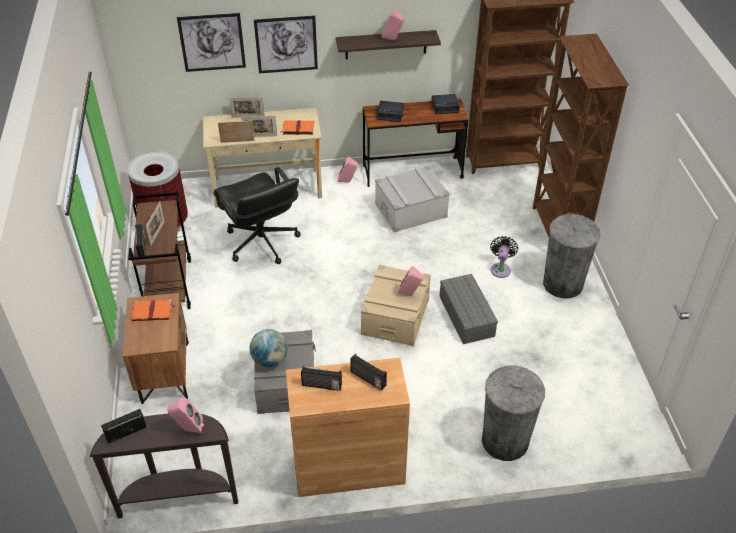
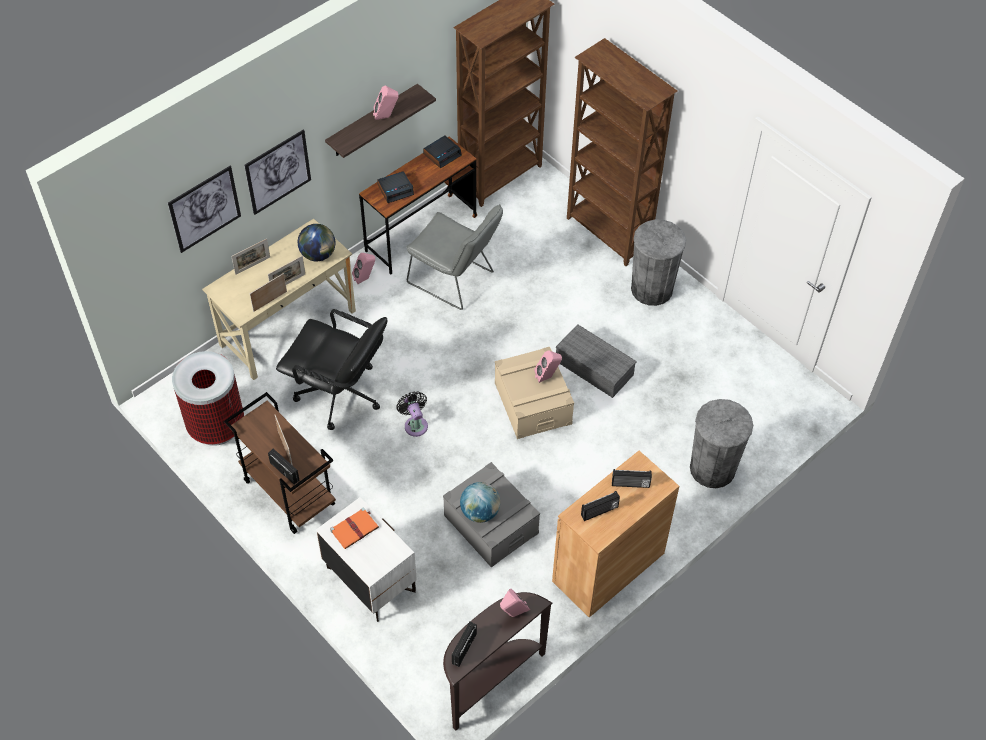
camera: 35 degrees left, 10 degrees up
(164, 372) = (370, 580): brown nightstand -> white nightstand
(297, 128) = (318, 254): orange book -> globe
(411, 210) = (455, 280): grey storage box -> grey chair
(501, 269) = (587, 302): black fan -> black fan (415, 424)

